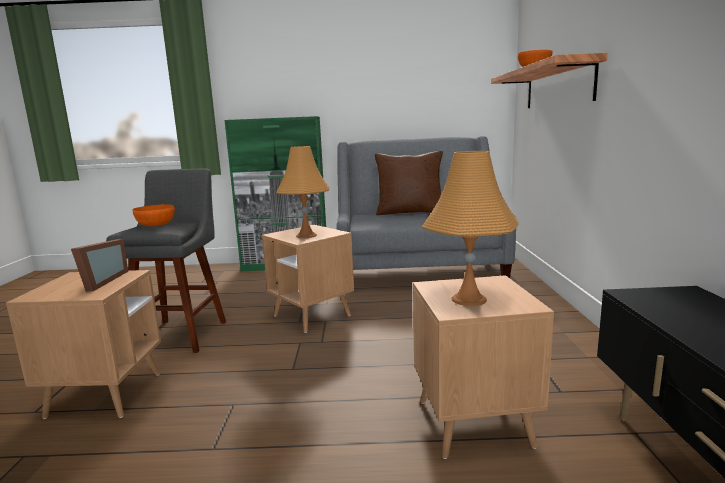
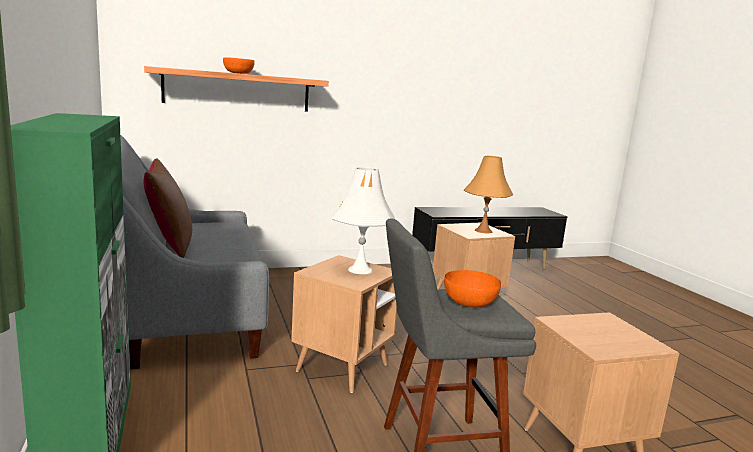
camera: 110 degrees left, 0 degrees up
(99, 282) = (589, 327): picture frame -> none
(306, 235) = (360, 270): orange table lamp -> white table lamp

